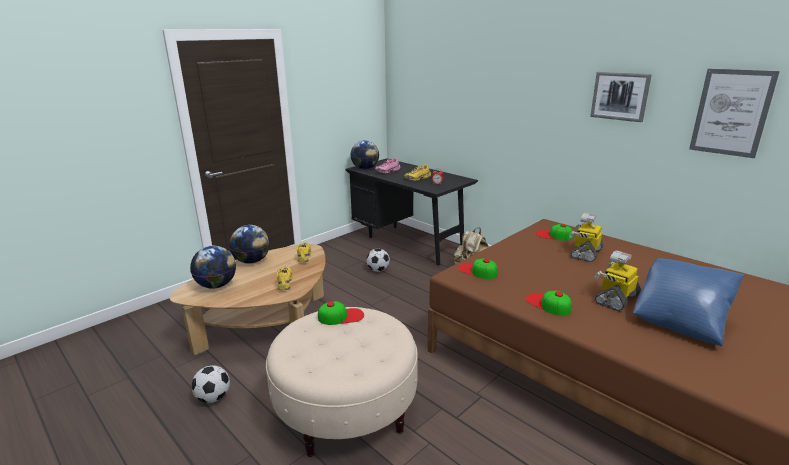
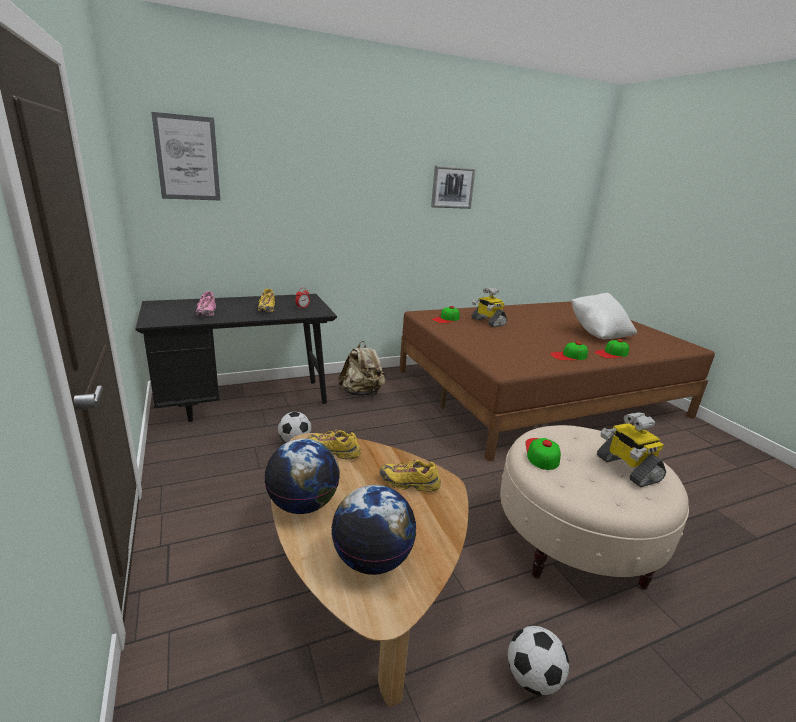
camera: 70 degrees left, 0 degrees up
(365, 169) = (166, 319): globe -> none
(477, 271) = (500, 360): cap -> cap (612, 353)
(615, 299) = (565, 337): toy robot -> toy robot (626, 468)
(679, 322) = (598, 334): blue pillow -> white pillow
(731, 113) = (519, 196): picture -> picture (187, 158)

